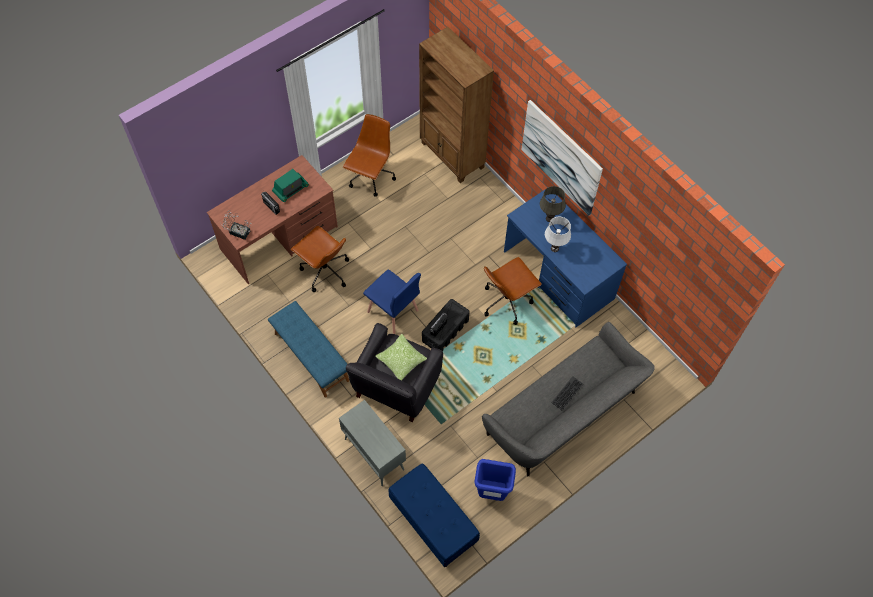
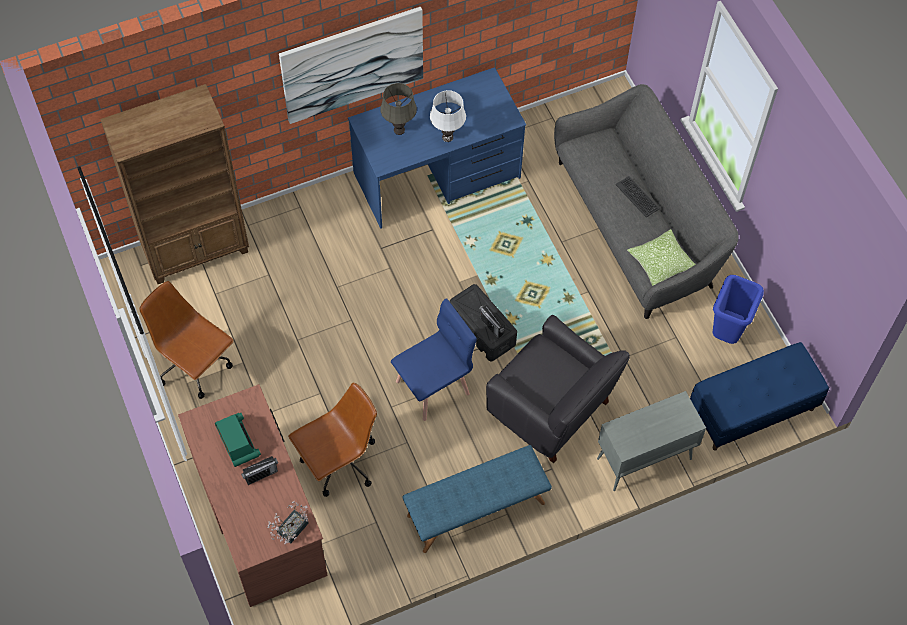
camera: 75 degrees left, 0 degrees up
(401, 360) = (545, 372): pillow -> pillow (660, 262)
(507, 301) = (459, 245): brown office chair -> none

